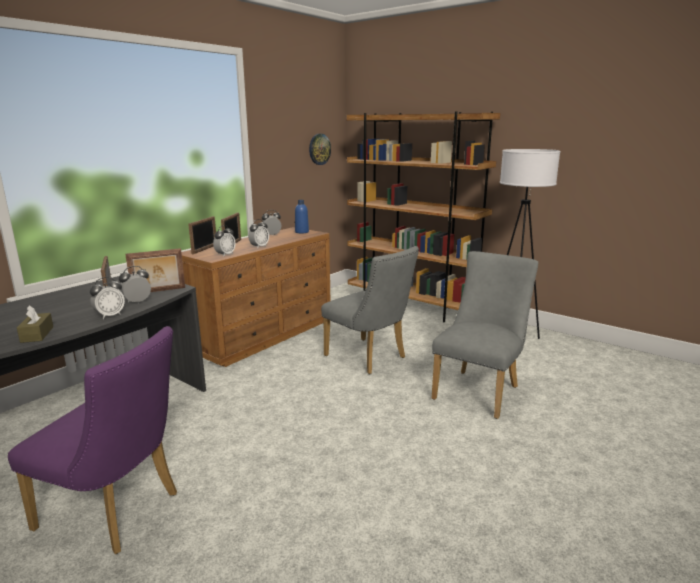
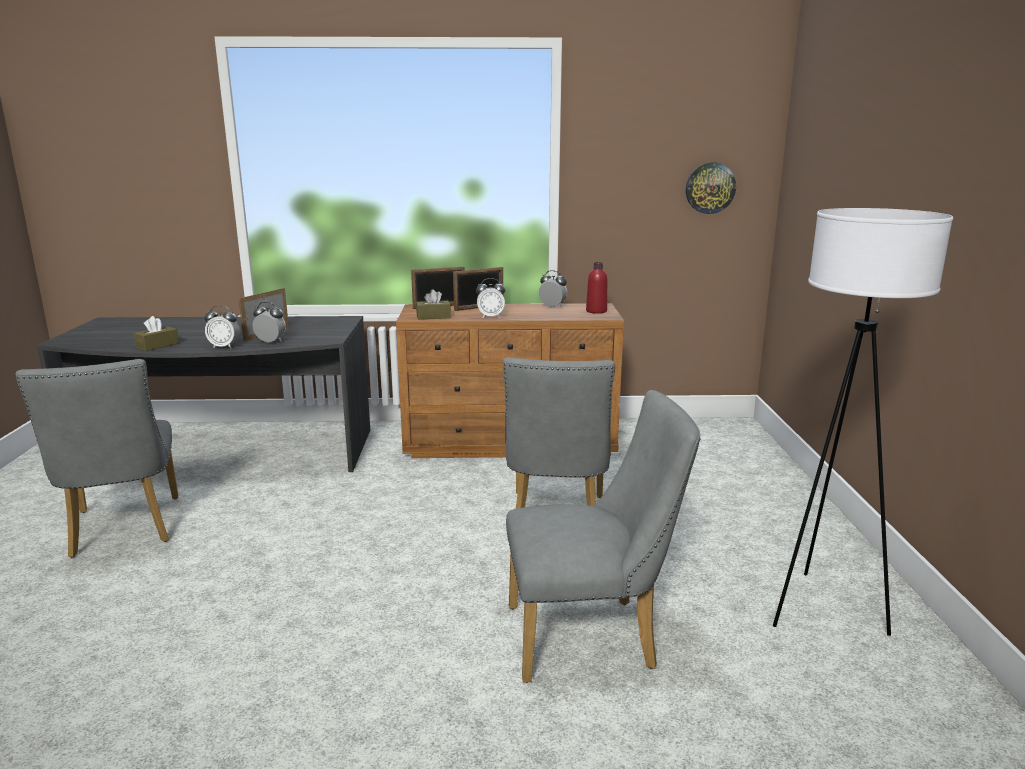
camera: 50 degrees right, 0 degrees up
(117, 512) = (124, 530): purple chair -> grey chair
(158, 291) = (310, 338): picture frame -> none
(225, 255) = (433, 316): alarm clock -> brown tissue box
(302, 232) = (596, 311): blue bottle -> red bottle
(412, 306) = (775, 485): brown bookcase -> none

